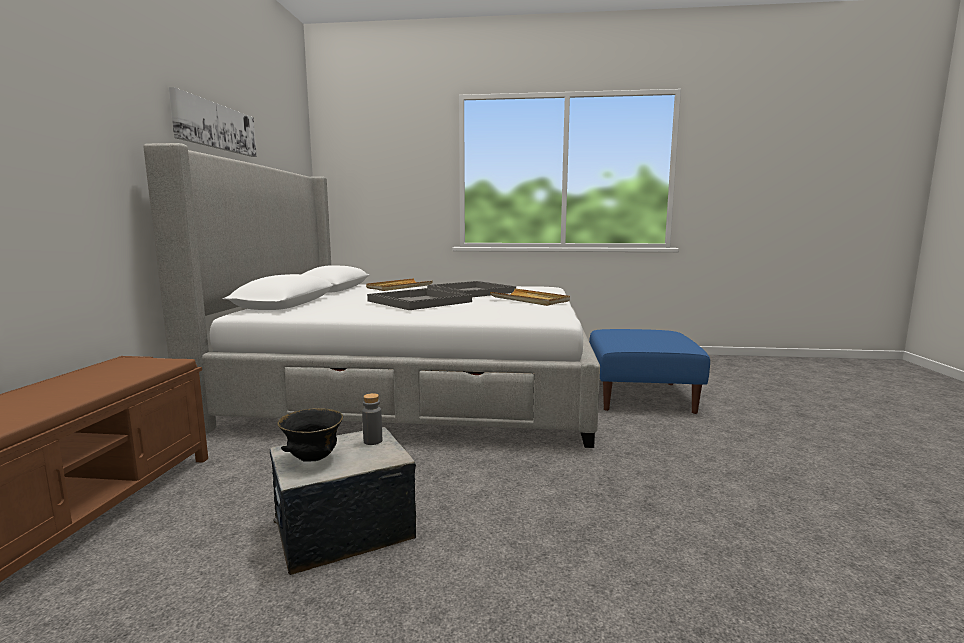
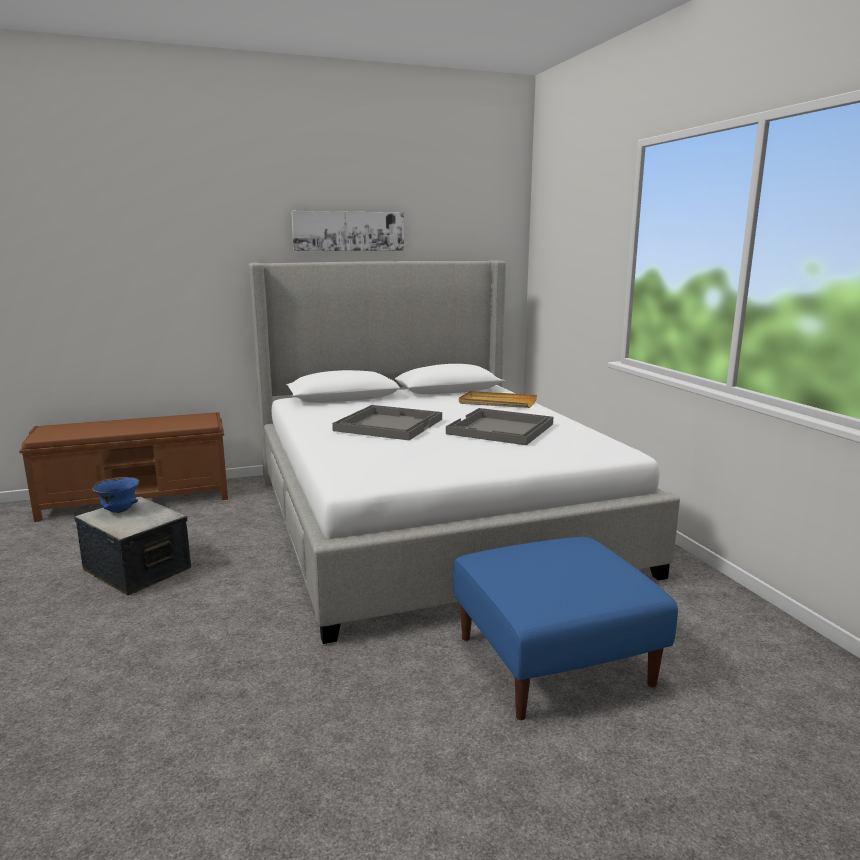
camera: 65 degrees right, 5 degrees up
(313, 459) = (119, 511): black bowl -> blue bowl
(373, 441) = (154, 518): grey bottle -> none
(530, 300) = (465, 458): beige tray -> none

